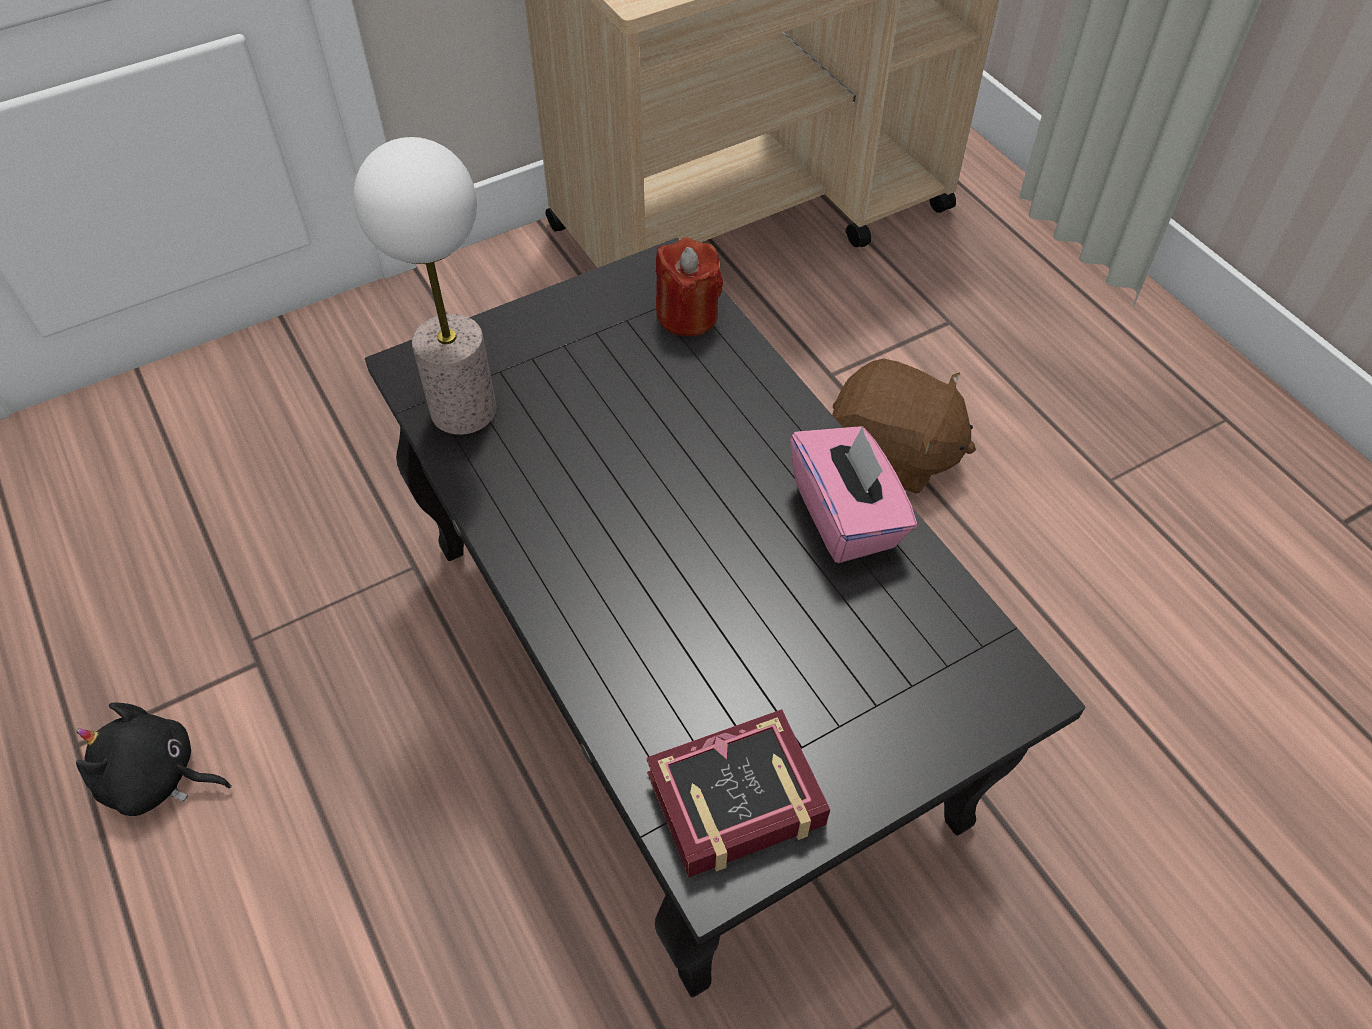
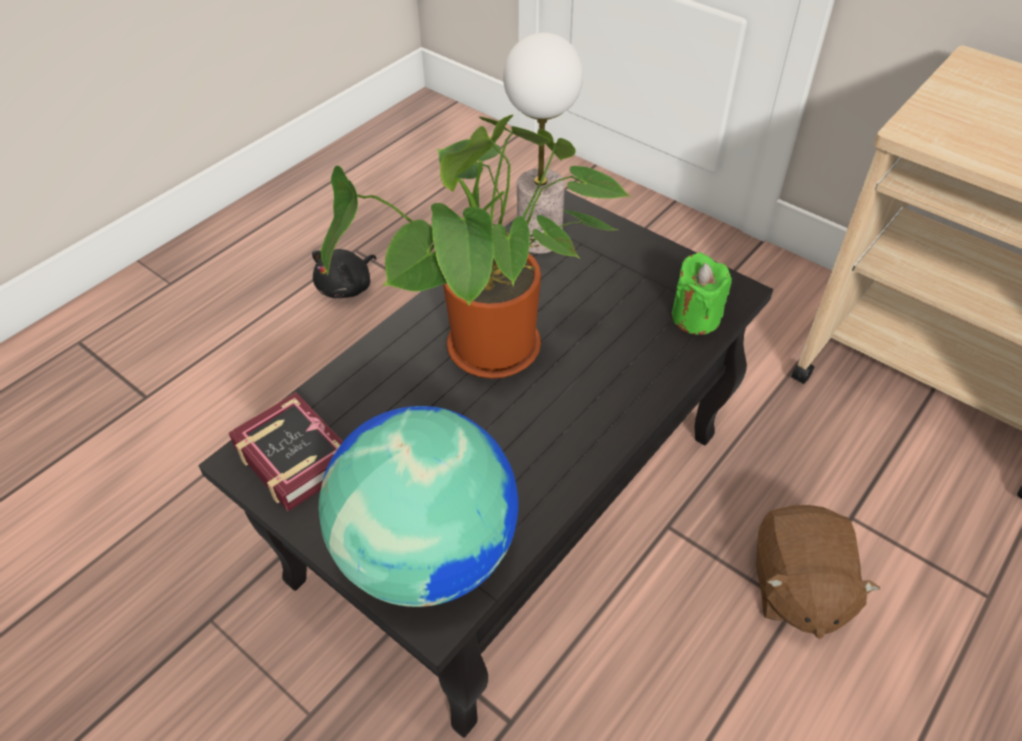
camera: 70 degrees right, 5 degrees down
(157, 778) = (347, 287): black plush toy -> black plush toy turned 135 degrees counterclockwise
(657, 526) = (492, 357): none -> potted plant
(687, 315) = (695, 317): red candle -> green candle
(846, 516) = (552, 461): pink tissue box -> none
(936, 677) = (427, 552): none -> globe

